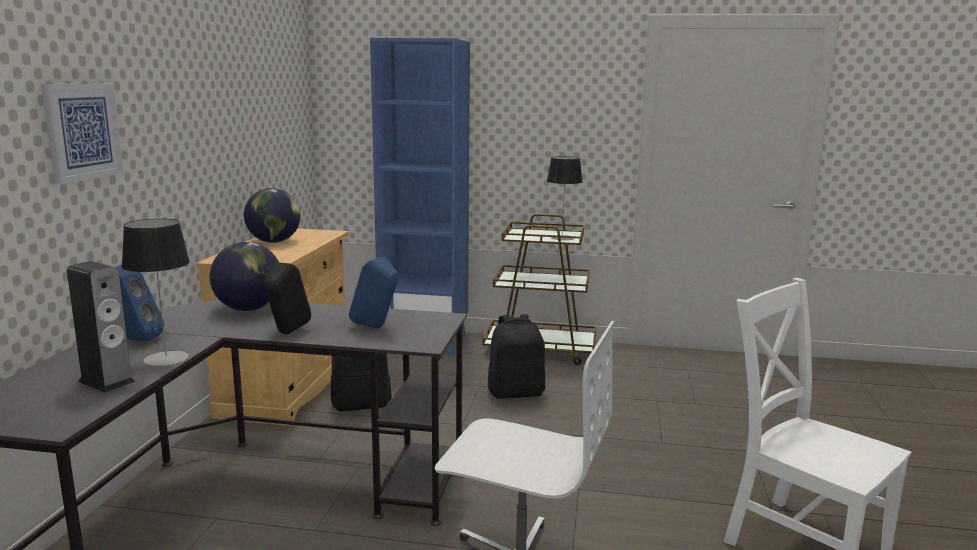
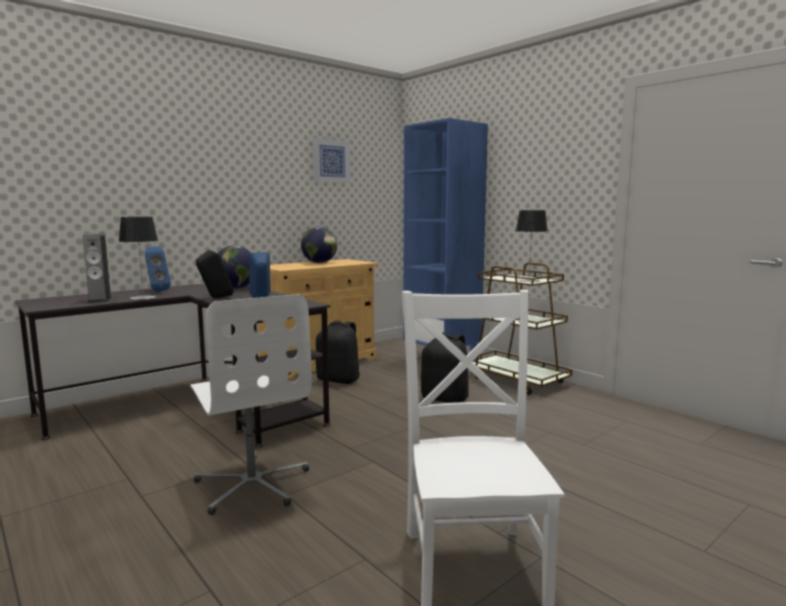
camera: 40 degrees right, 5 degrees down
(82, 131) = (160, 175): picture -> picture (331, 161)

